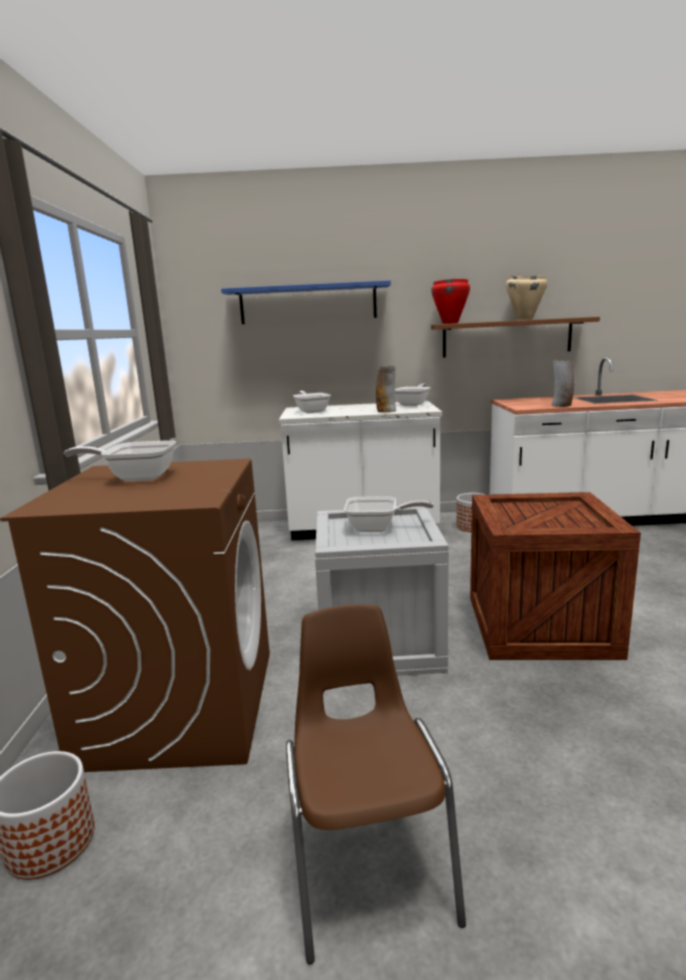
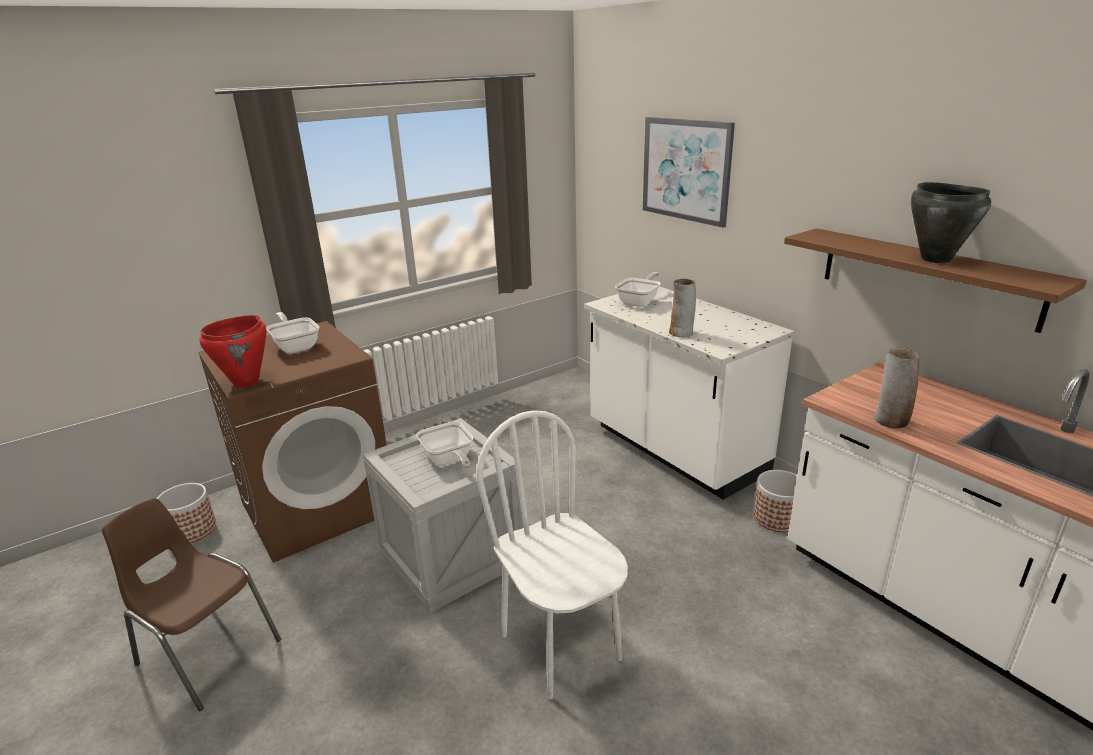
camera: 55 degrees right, 10 degrees up
(308, 303) = (686, 170): blue shelf -> picture
(367, 859) = (207, 652): brown chair -> brown chair turned 105 degrees counterclockwise
(414, 404) = (751, 332): frying pan -> none
(450, 323) = (820, 237): red cooking pot -> red cooking pot (246, 382)
(524, 319) = (935, 259): beige cooking pot -> black cooking pot
(537, 624) = (561, 646): crate -> white chair

